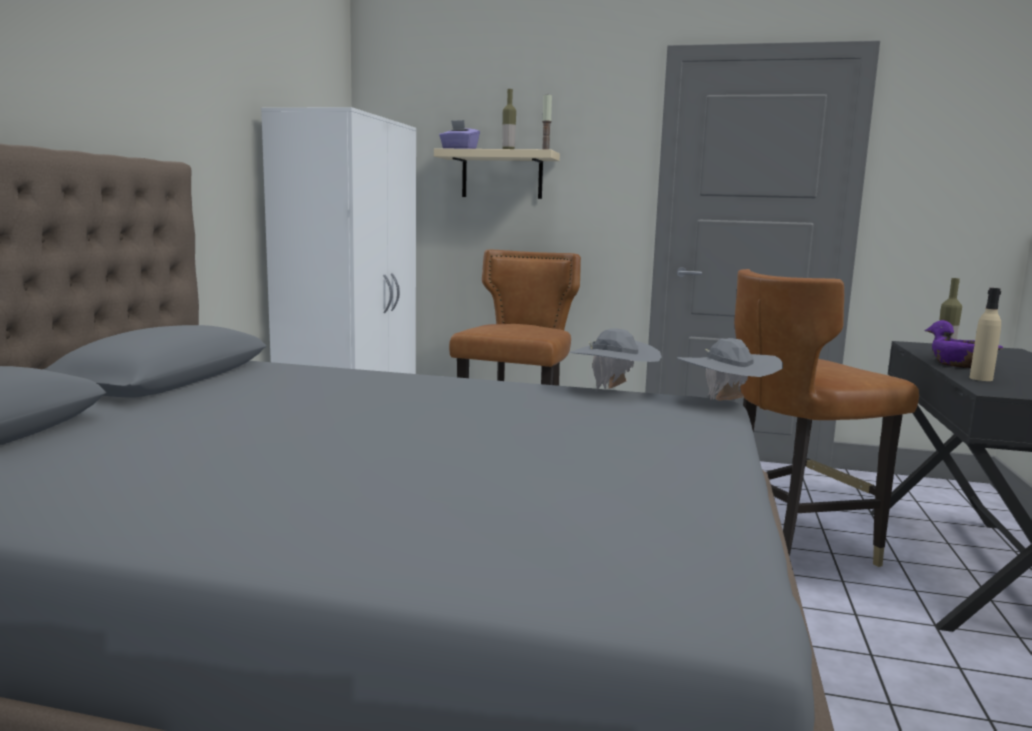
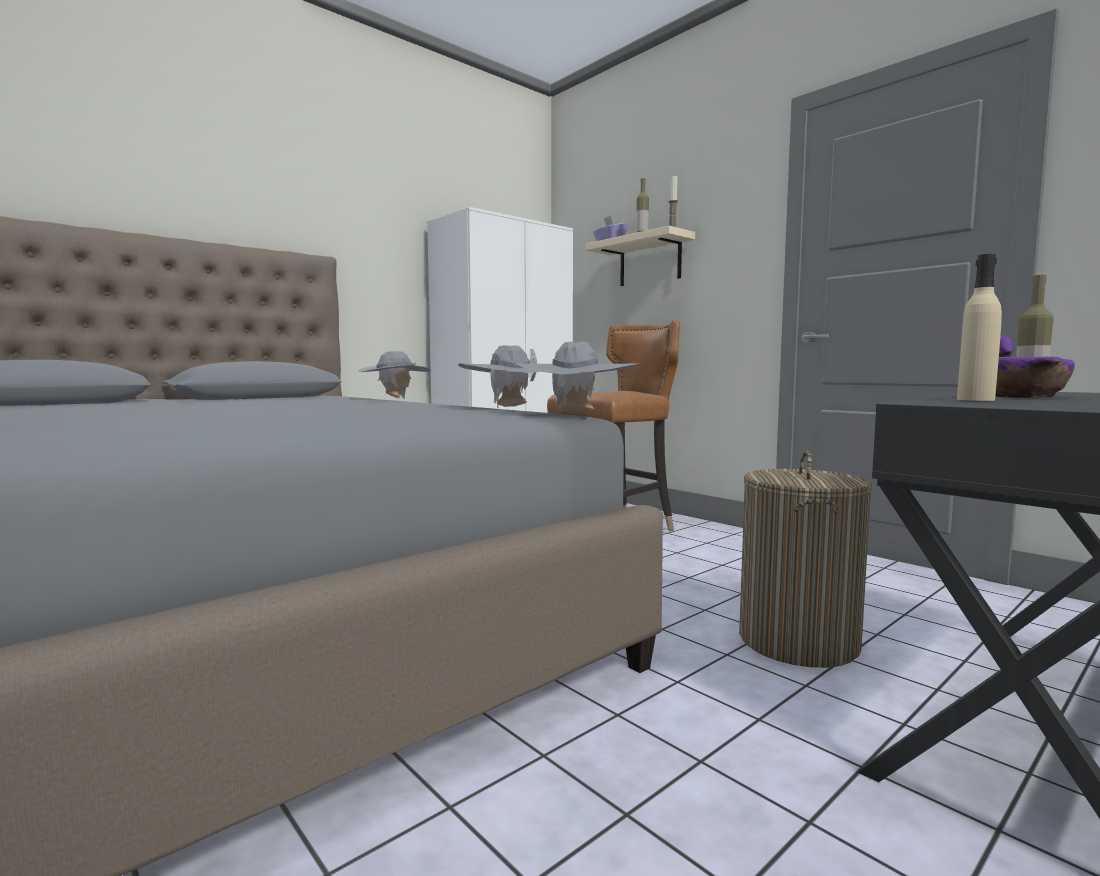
camera: 35 degrees right, 5 degrees down
(386, 370) = (395, 399): none -> grey hat
(793, 548) = (797, 641): brown chair -> laundry basket

